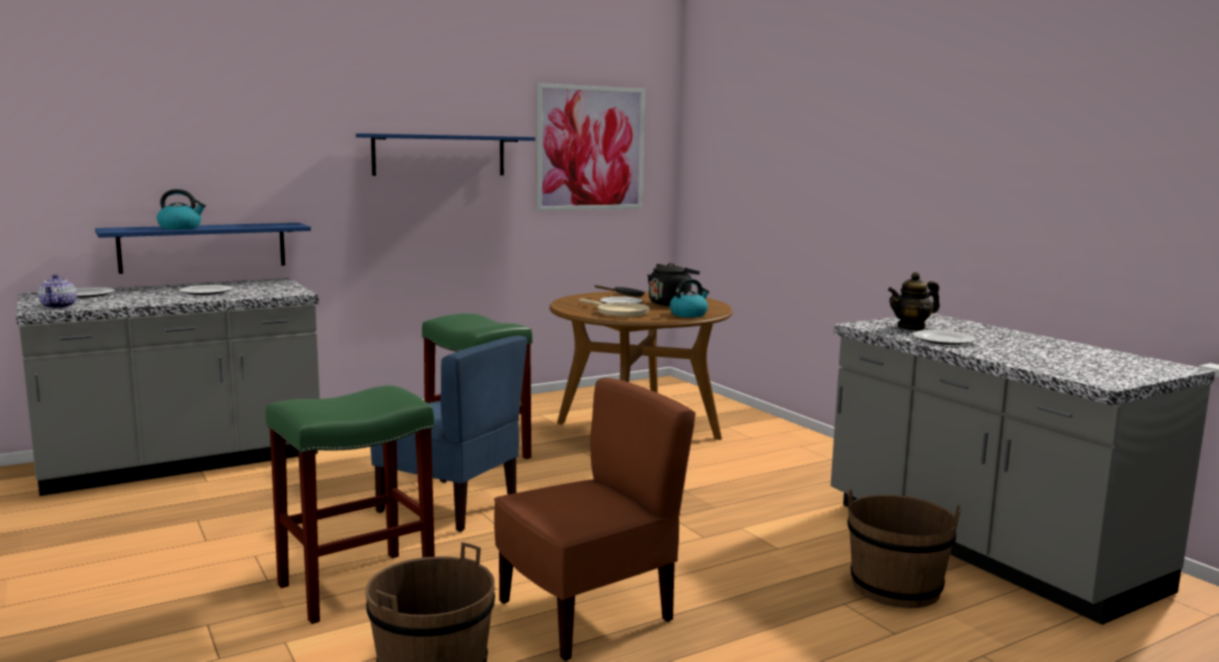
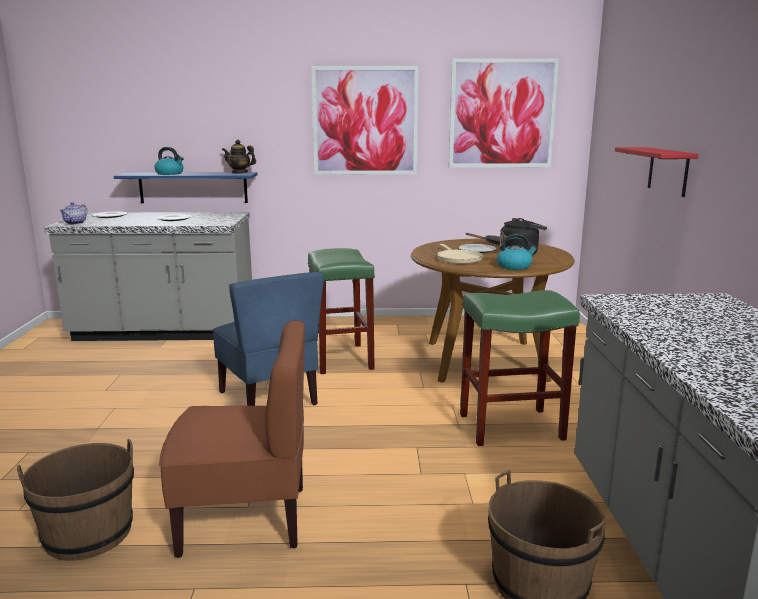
camera: 30 degrees right, 5 degrees up
(355, 587) = (134, 448): green stool -> green stool (509, 427)
(439, 155) = (365, 121): blue shelf -> picture
(811, 208) = (668, 171): none -> red shelf
(911, 327) = (659, 308): teapot -> teapot (239, 172)
(943, 340) = (664, 329): plate -> none

